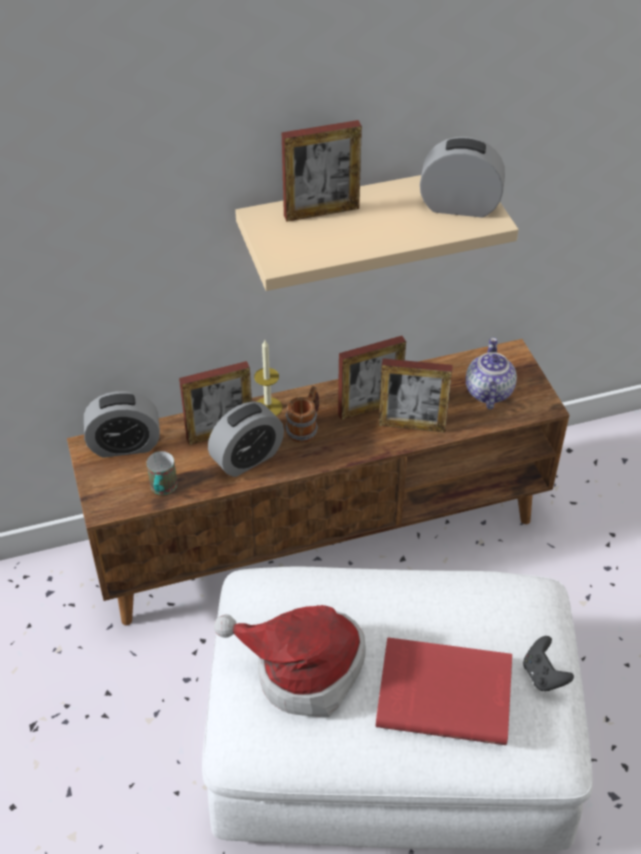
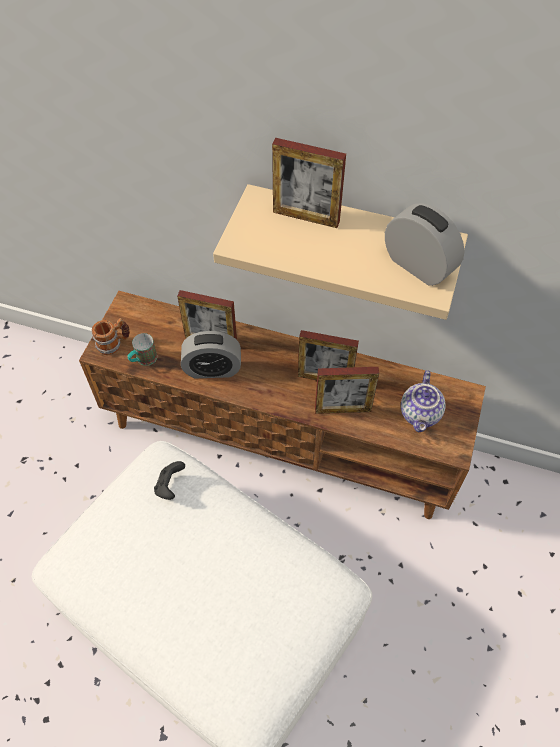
camera: 35 degrees right, 10 degrees up
(125, 445) = (147, 315): alarm clock -> none
(268, 407) = (257, 339): candle -> none
(302, 669) = (132, 541): hat -> none
(305, 427) = (269, 368): mug -> mug (114, 343)
(412, 425) = (342, 409): picture frame -> picture frame turned 45 degrees counterclockwise
(444, 691) = (206, 623): red book -> none
(487, 391) = (421, 414): teapot -> teapot turned 150 degrees clockwise
(543, 675) = (285, 659): black game controller -> black game controller (170, 486)

